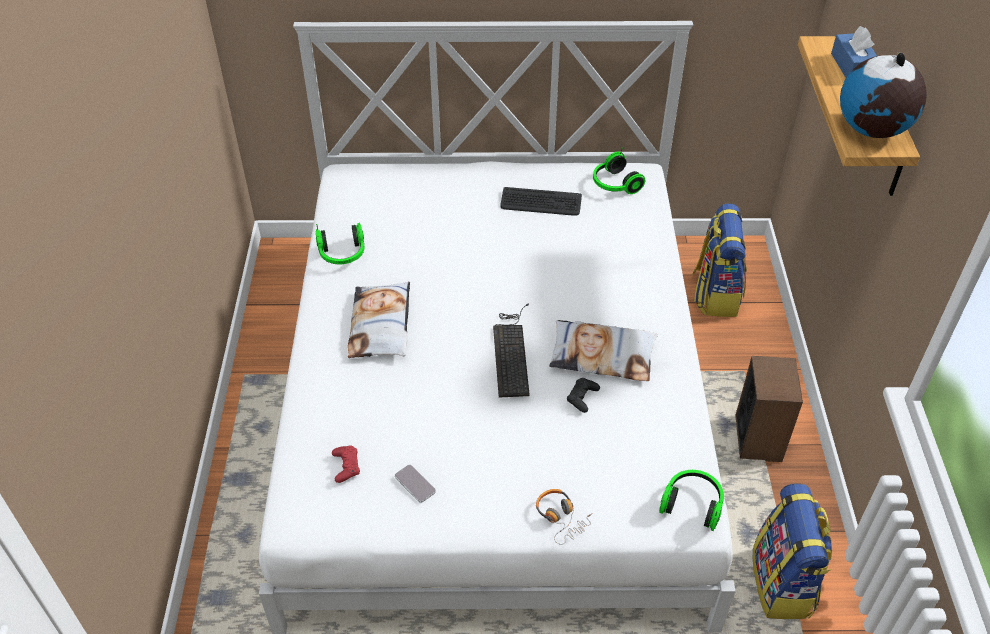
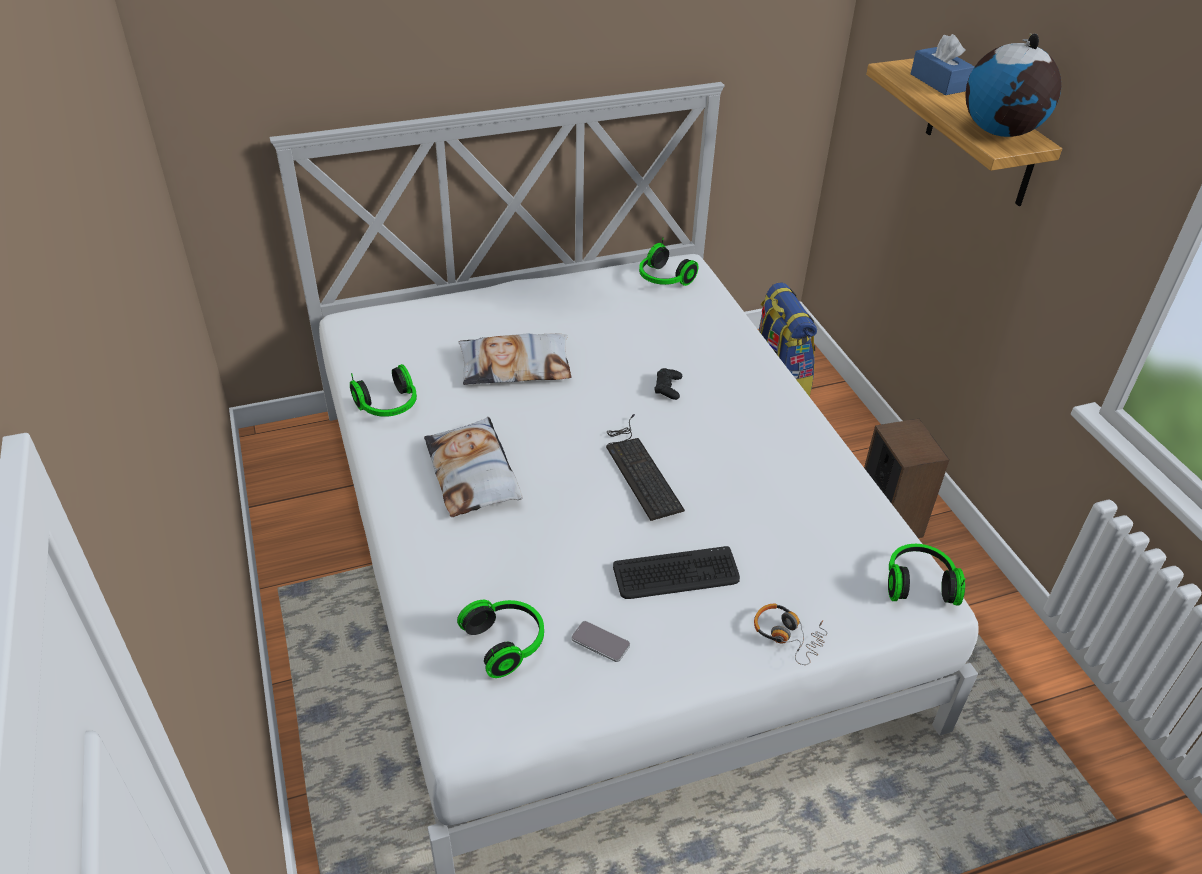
camera: 20 degrees left, 5 degrees down
(346, 466) = (507, 643): red game controller -> headphones
(541, 203) = (593, 311): keyboard -> keyboard (676, 574)
(582, 397) = (743, 500): black game controller -> black game controller (668, 388)
(602, 355) = (741, 451): pillow -> pillow (516, 366)
(783, 583) = (986, 661): backpack -> none

